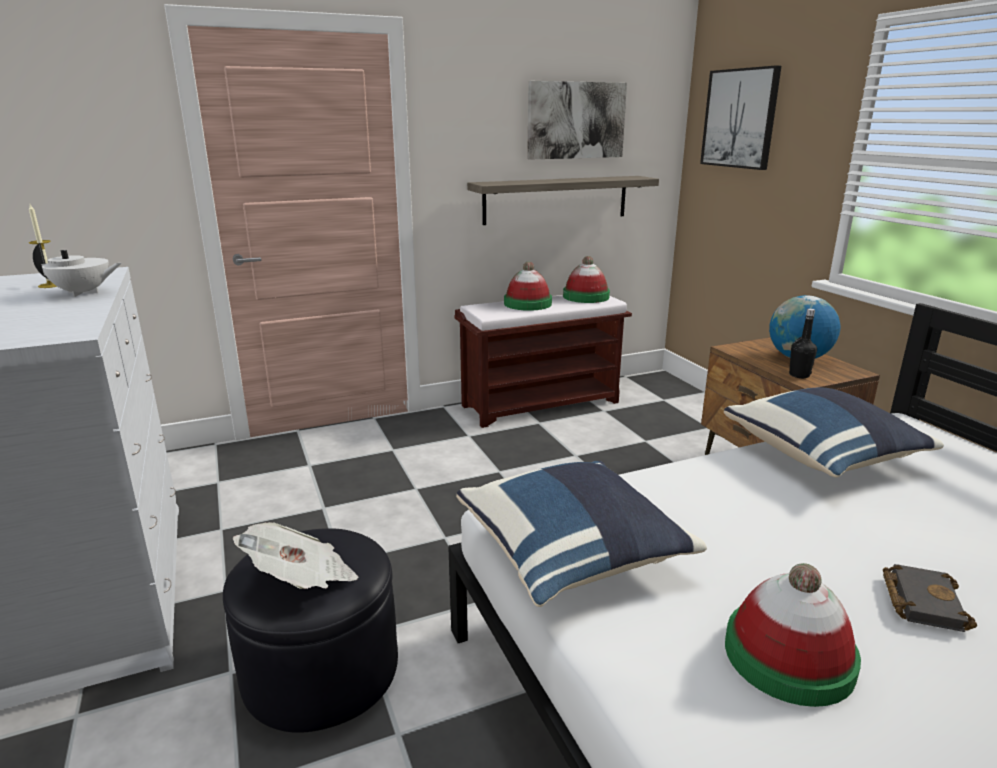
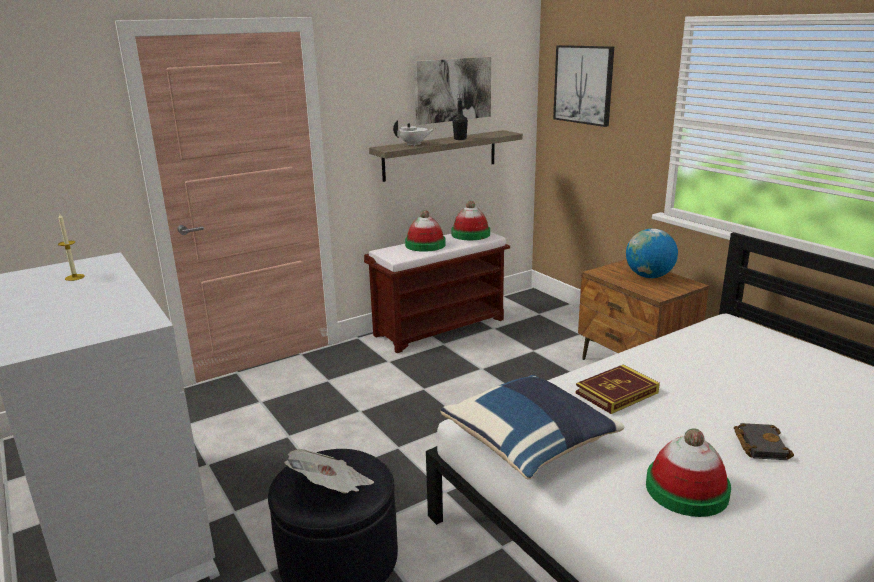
camera: 10 degrees left, 0 degrees up
(83, 293) = (112, 283): white teapot -> white teapot (414, 144)
(717, 499) = (616, 393): none -> book
(799, 375) = (652, 291): black bottle -> black bottle (460, 139)
(823, 456) = (680, 353): blue pillow -> none

